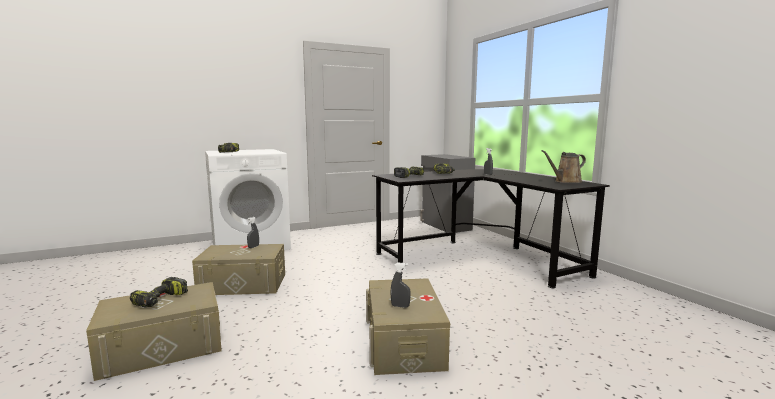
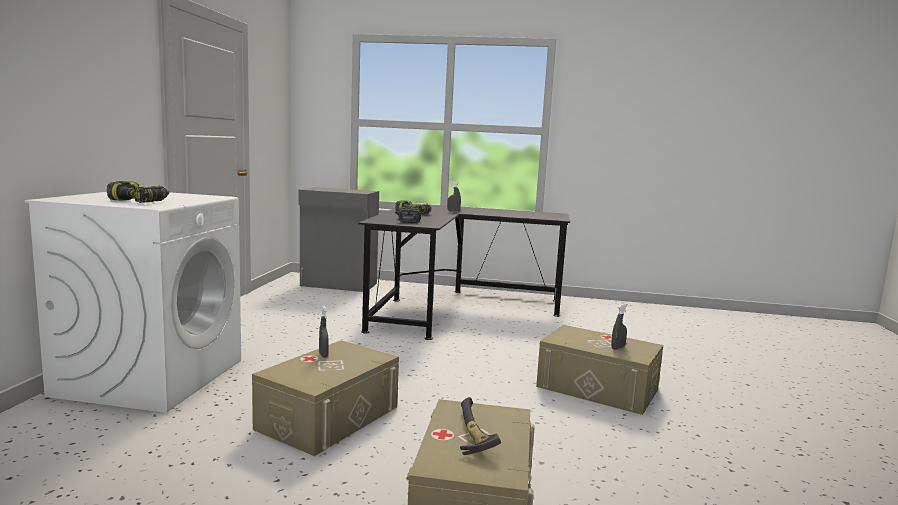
camera: 55 degrees left, 0 degrees up
(160, 300) = (471, 435): power drill -> hammer
(565, 181) = (535, 213): brown watering can -> none

